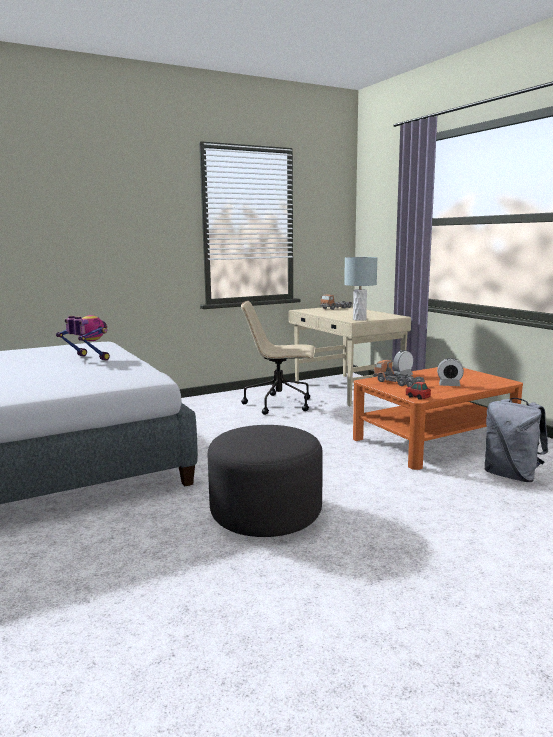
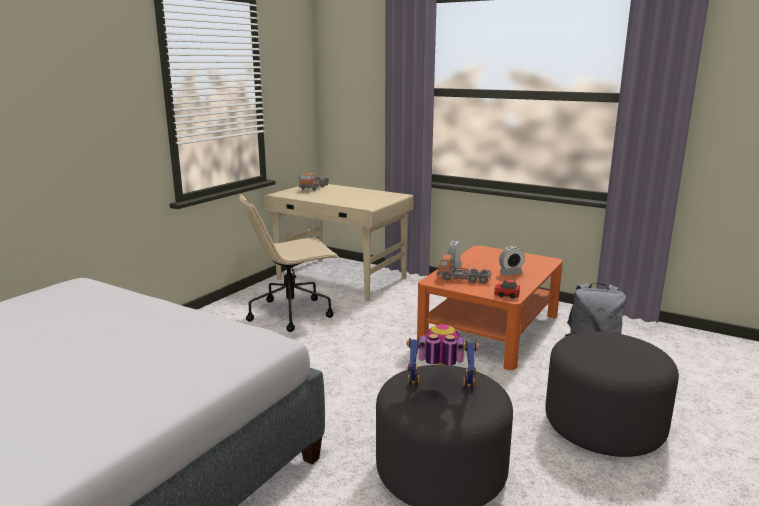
camera: 30 degrees left, 5 degrees up
(88, 359) = (113, 321): toy robot -> toy robot (440, 390)
(359, 319) = (371, 204): grey table lamp -> none
(449, 522) = (604, 425): none -> grey ottoman

